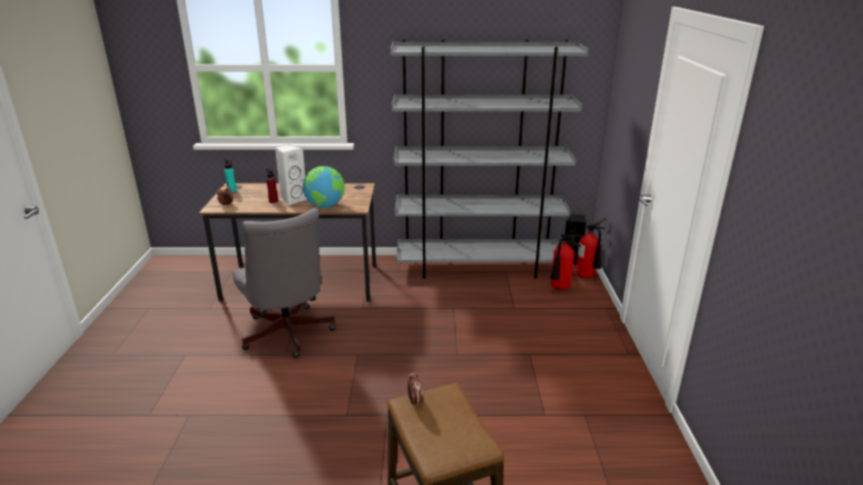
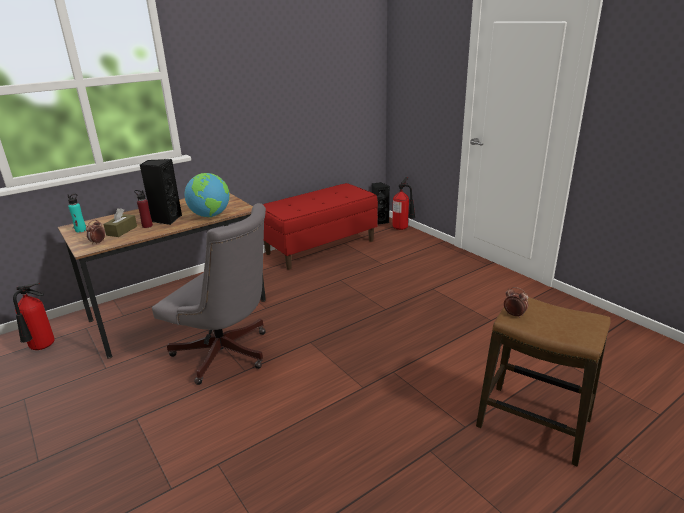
camera: 35 degrees left, 0 degrees up
(253, 200) = (122, 231): none -> brown tissue box
(293, 199) = (166, 219): white speaker -> black speaker
(478, 267) = (320, 247): grey bookcase -> red bench
(559, 288) = (395, 241): fire extinguisher -> fire extinguisher (42, 348)

